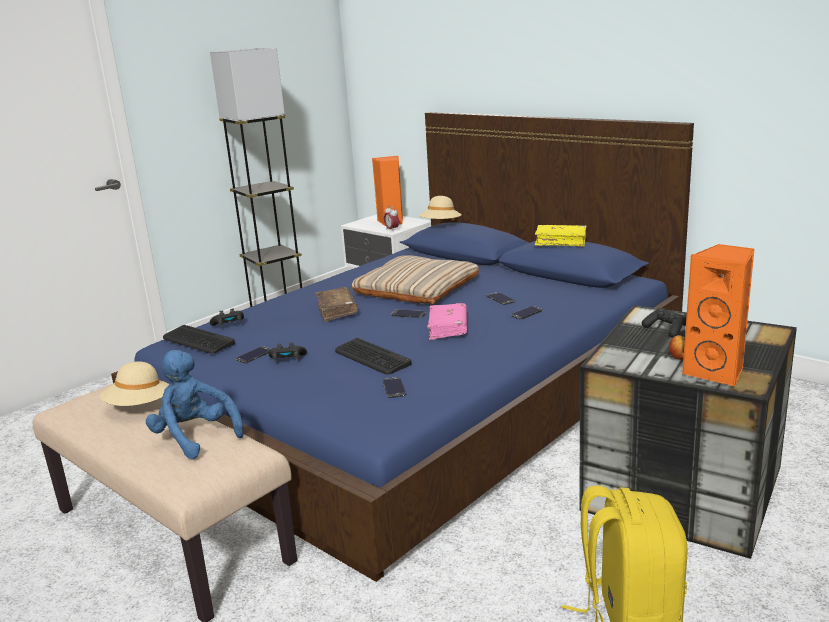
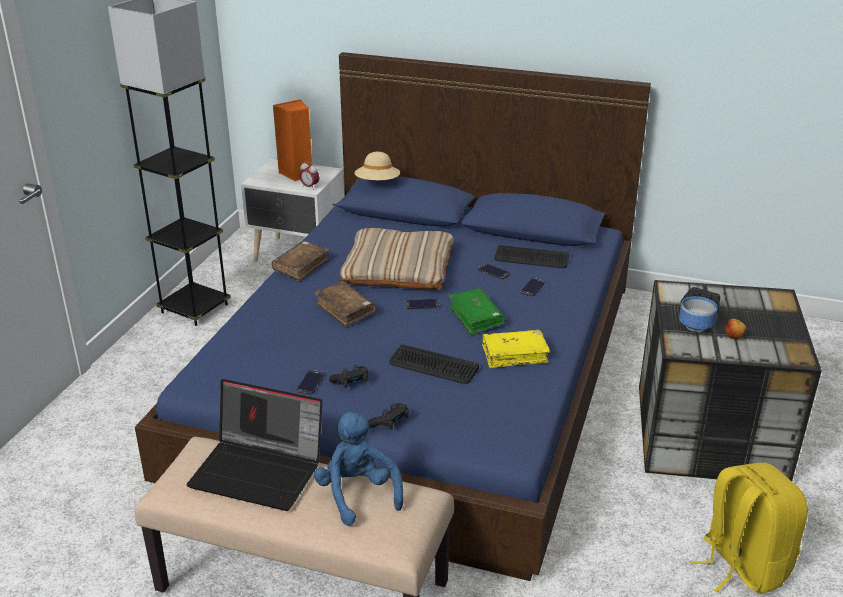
camera: 25 degrees left, 10 degrees up
(139, 407) = (260, 471): beige hat -> laptop
(195, 437) = (357, 494): blue plush toy -> blue plush toy turned 45 degrees clockwise
(197, 341) = (229, 374): keyboard -> keyboard (531, 258)
(229, 325) = (243, 346): black game controller -> black game controller (390, 422)
(335, 281) = (301, 266): none -> brown book
(394, 388) = (486, 399): phone -> none
(448, 328) = (475, 317): pink book -> green book
(560, 241) = (522, 199): yellow book -> yellow book (514, 355)
(643, 344) = (695, 325): none -> bowl
(717, 372) = (770, 348): orange speaker -> none

